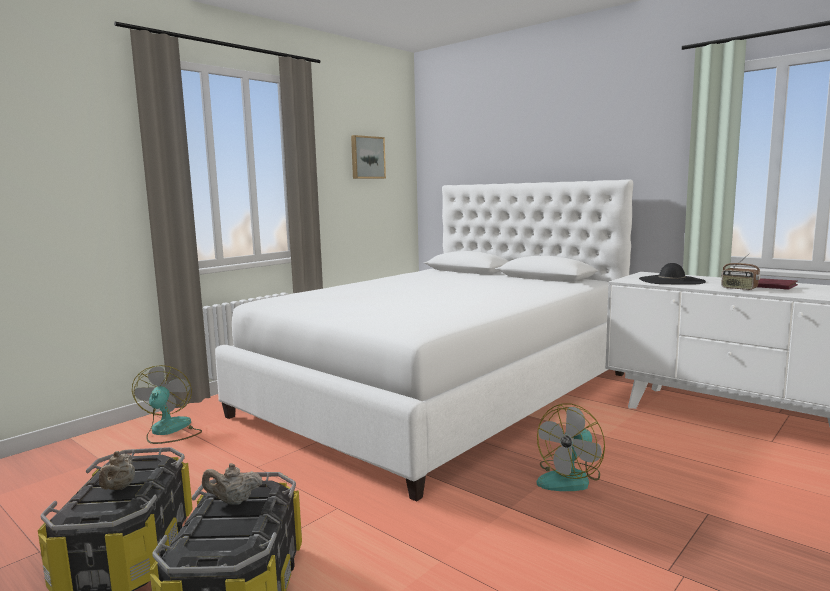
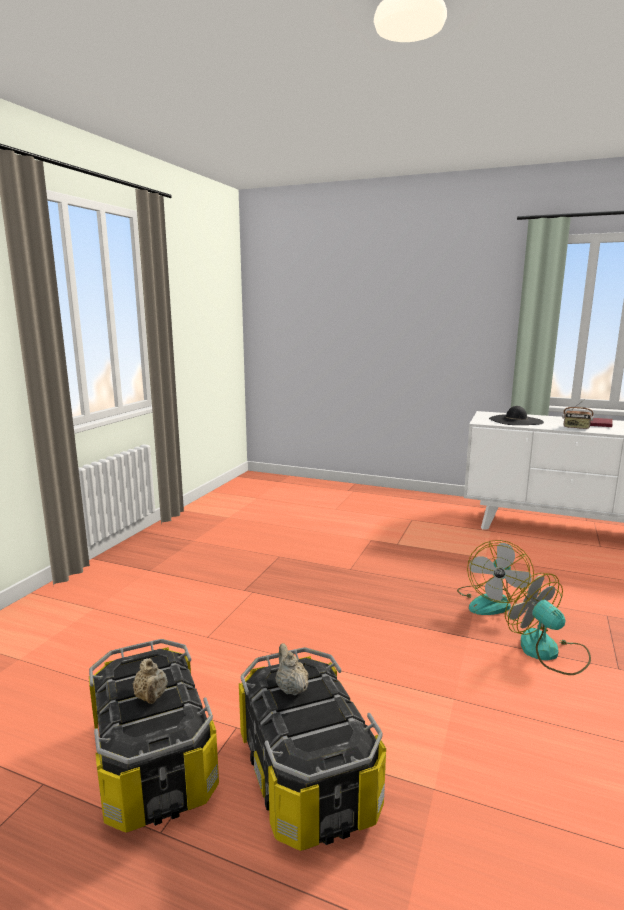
camera: 20 degrees left, 5 degrees up
(169, 431) = (72, 611): fan -> fan (548, 652)
(233, 501) = (291, 688): beige teapot -> beige teapot turned 90 degrees clockwise
(367, 157) = (205, 298): picture -> none
(441, 394) = (320, 533): white bed -> none

